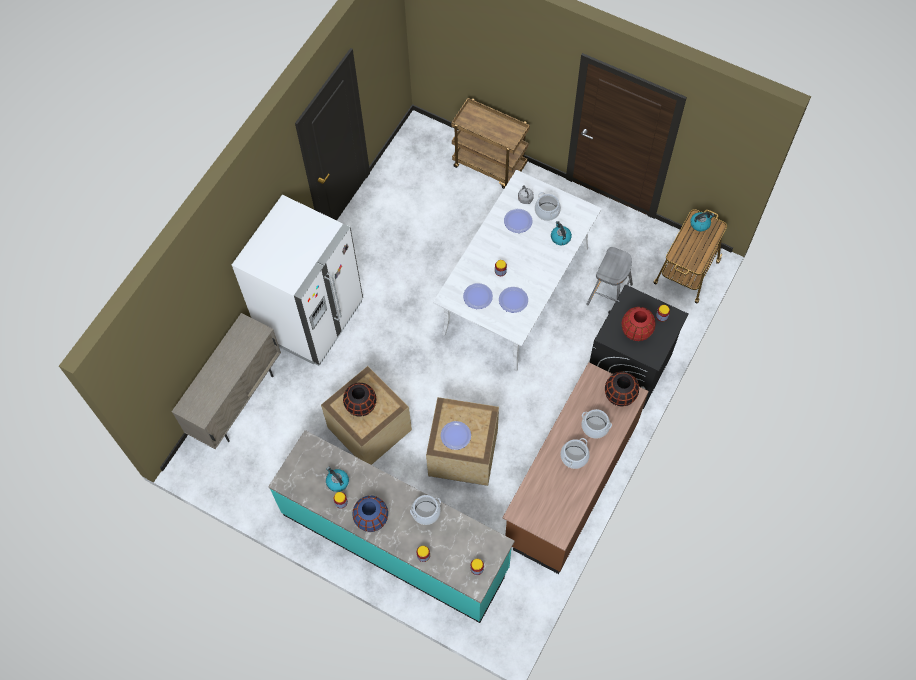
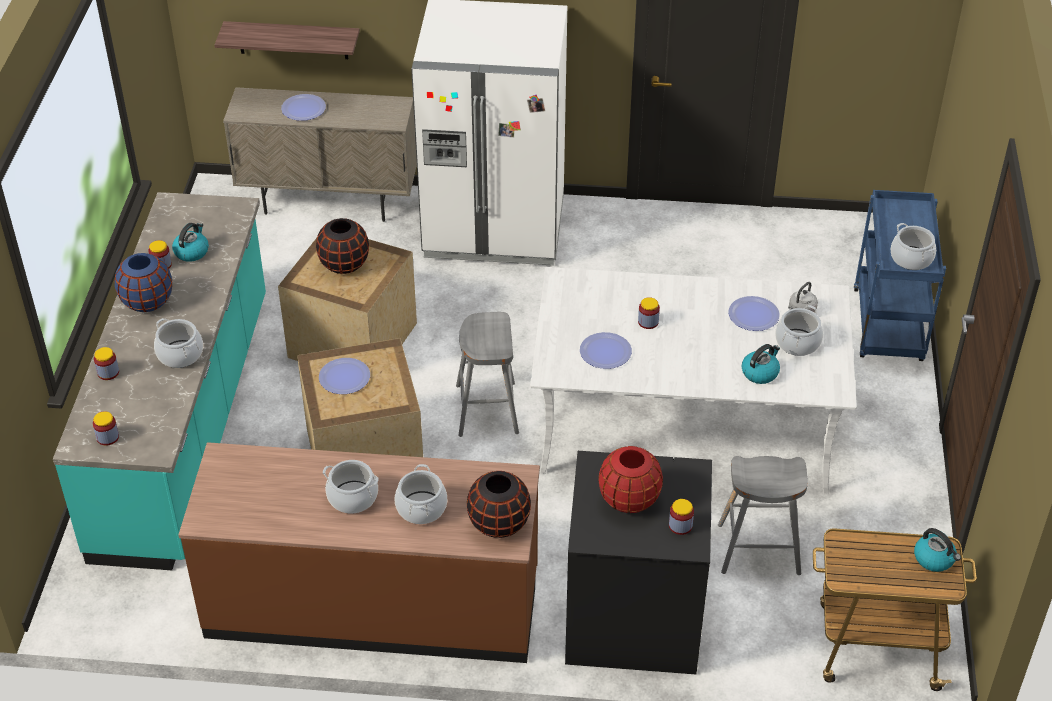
camera: 65 degrees right, 20 degrees down
(183, 358) = (293, 40): none -> shelf
(458, 379) = (487, 409): none -> grey stool
(477, 296) = (585, 310): plate -> plate (303, 108)
(490, 166) = (889, 327): brown cart -> blue cart
(507, 132) = (911, 258): none -> cooking pot

